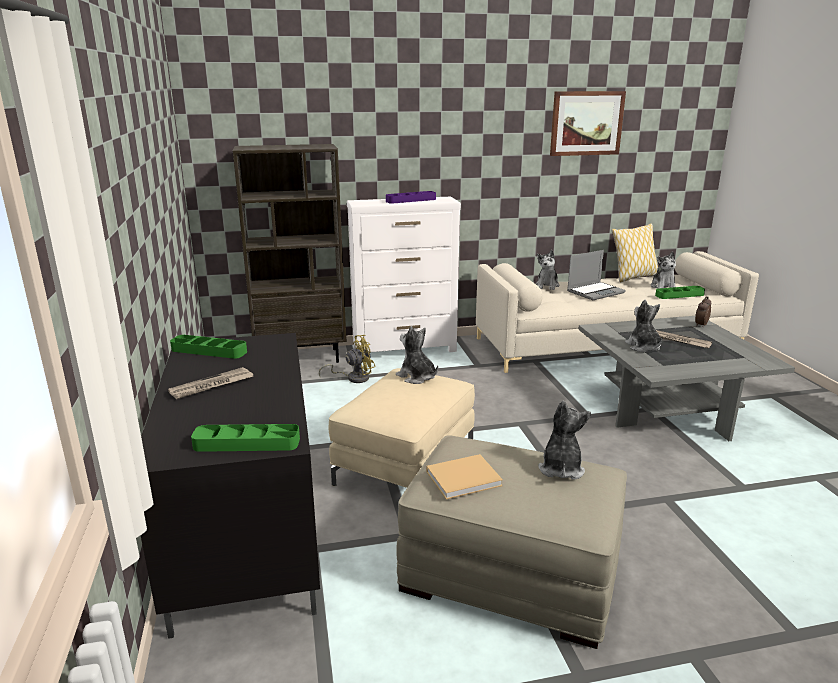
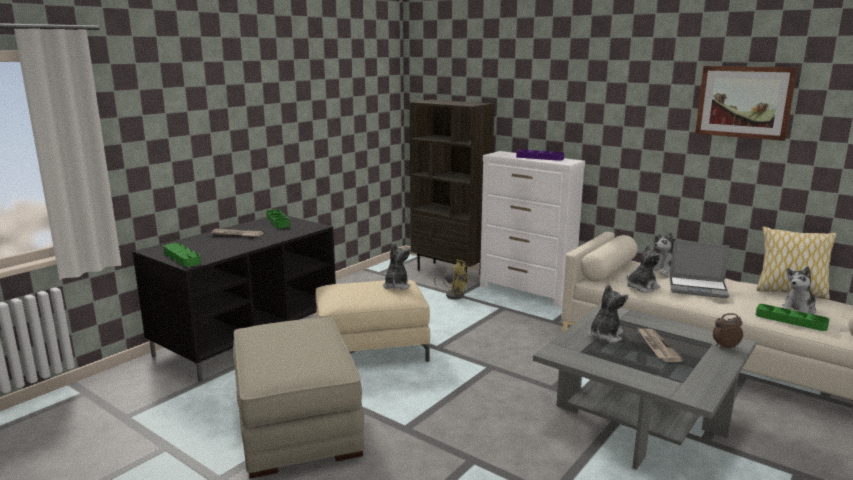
camera: 50 degrees right, 5 degrees down
(465, 478) = (271, 332): beige book -> none
(561, 468) = (321, 355): plush toy -> plush toy (641, 287)

